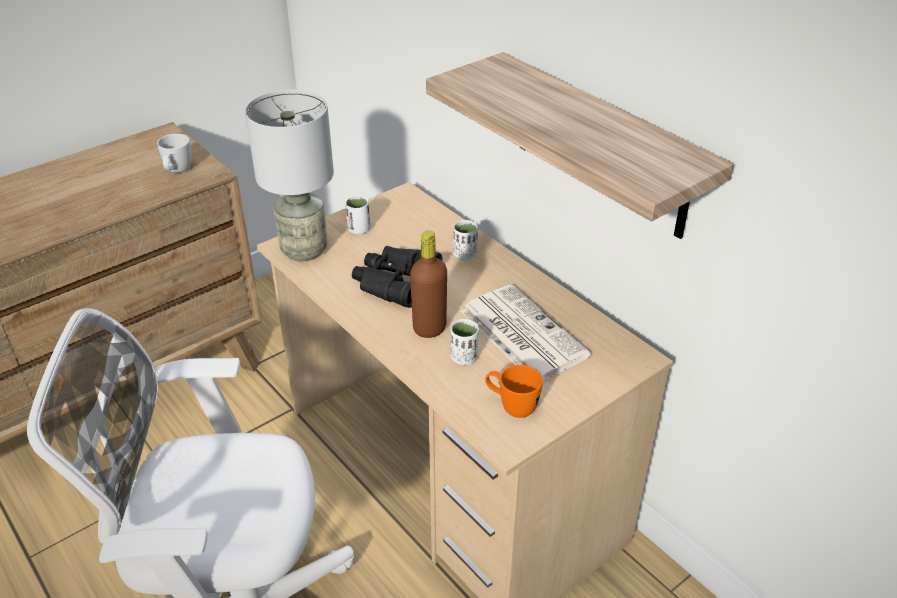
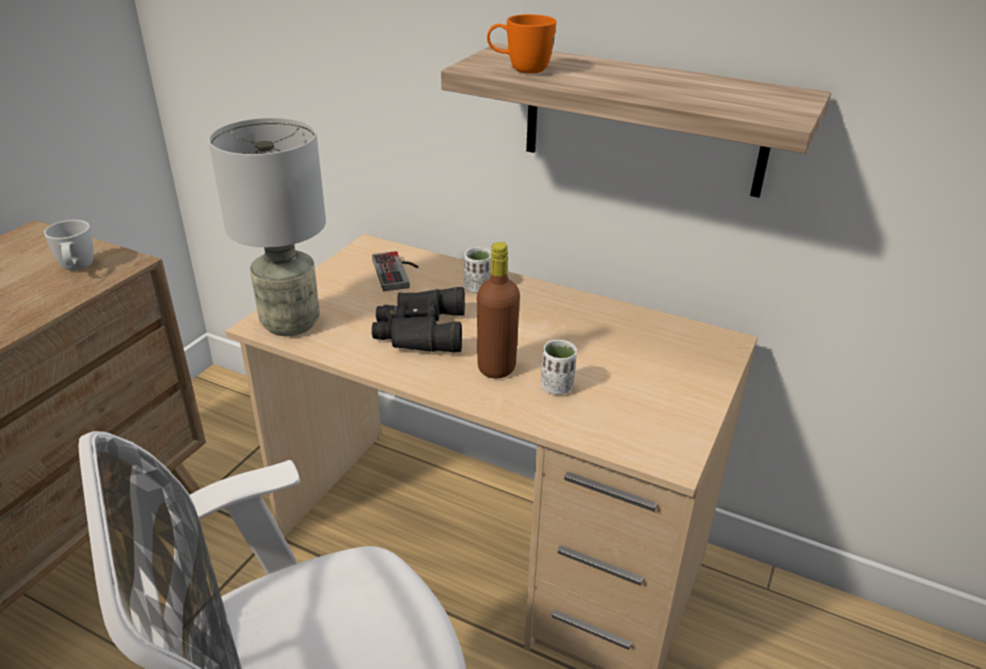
camera: 25 degrees left, 5 degrees down
(359, 229) = (341, 289): white cup -> none
(412, 224) = (398, 272): none -> game controller
(511, 407) = (645, 422): orange mug -> orange mug (519, 70)
(521, 333) = (595, 348): newspaper -> none

